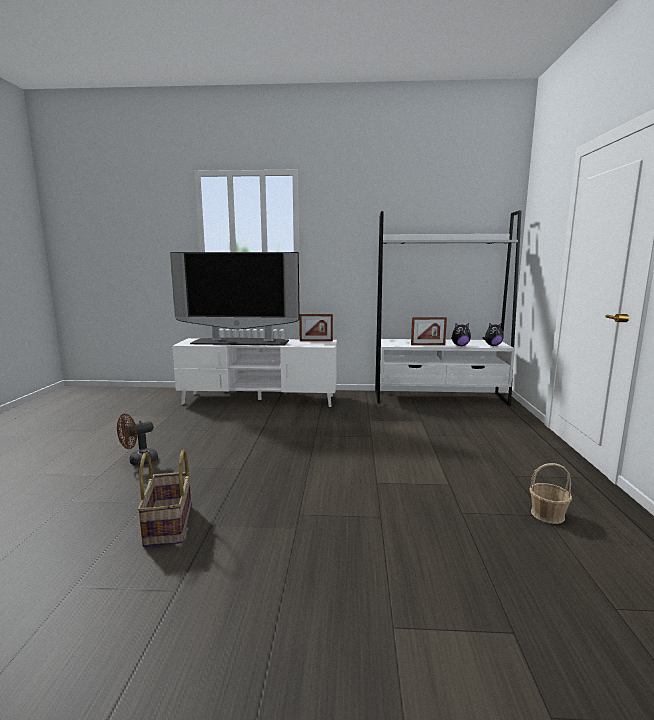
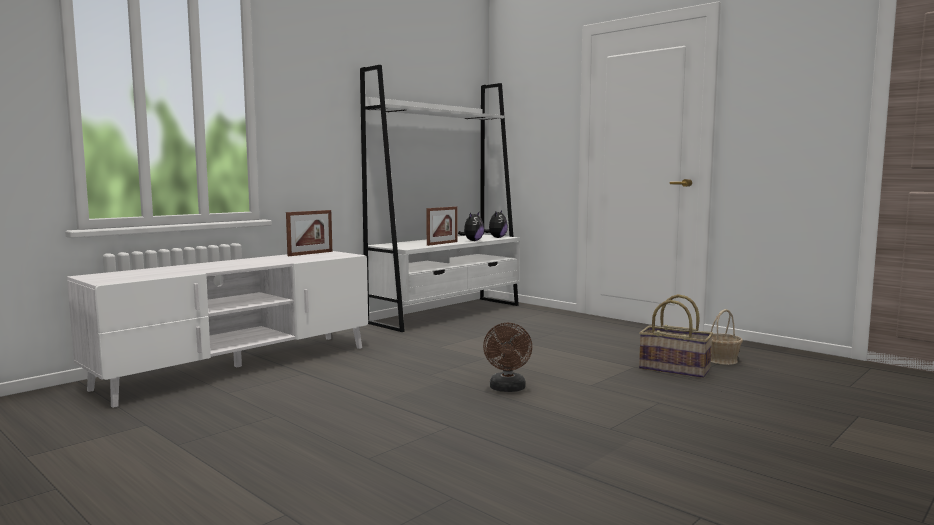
camera: 50 degrees left, 5 degrees down
(138, 461) = (293, 478): brown fan -> brown fan (507, 389)
(170, 525) = (542, 493): basket -> basket (675, 369)
(241, 342) = (206, 267): television -> none

